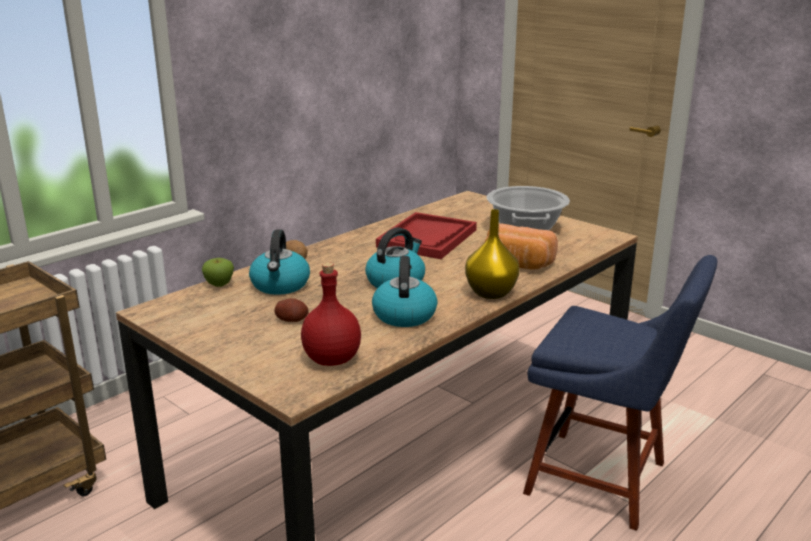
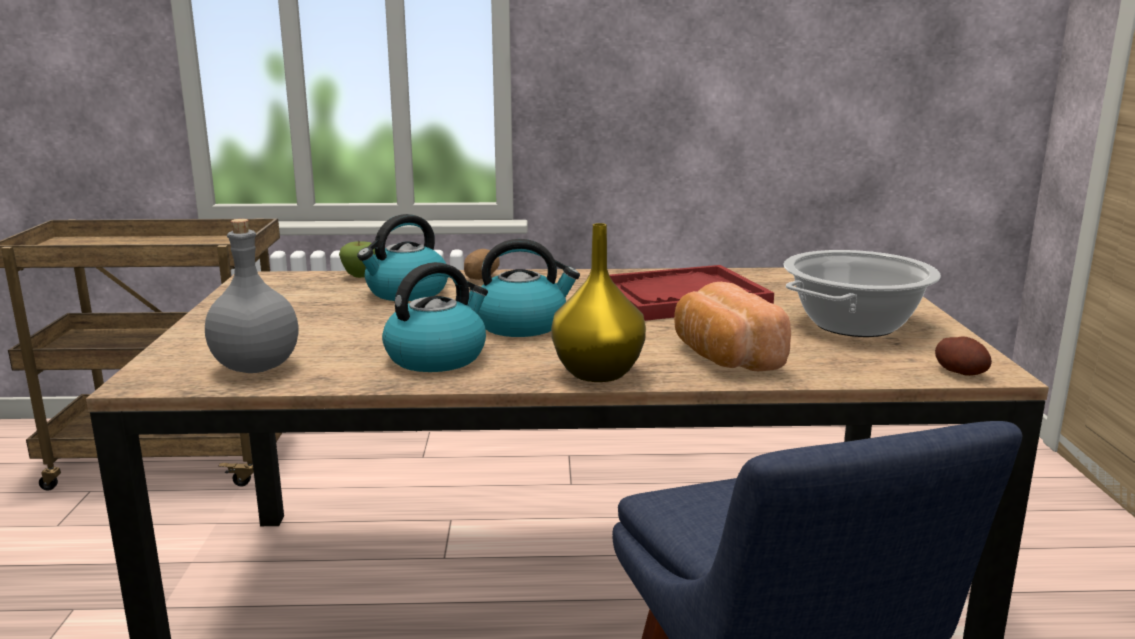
camera: 45 degrees right, 5 degrees down
(292, 320) = (329, 322): potato -> potato (961, 372)
(330, 359) = (255, 367): red bottle -> grey bottle

